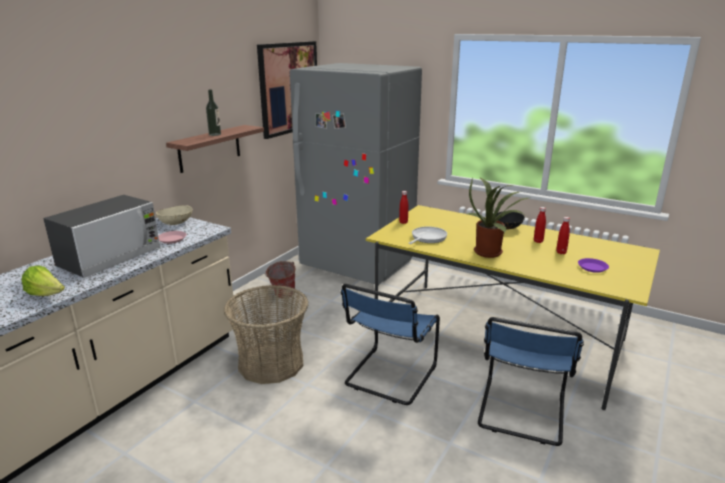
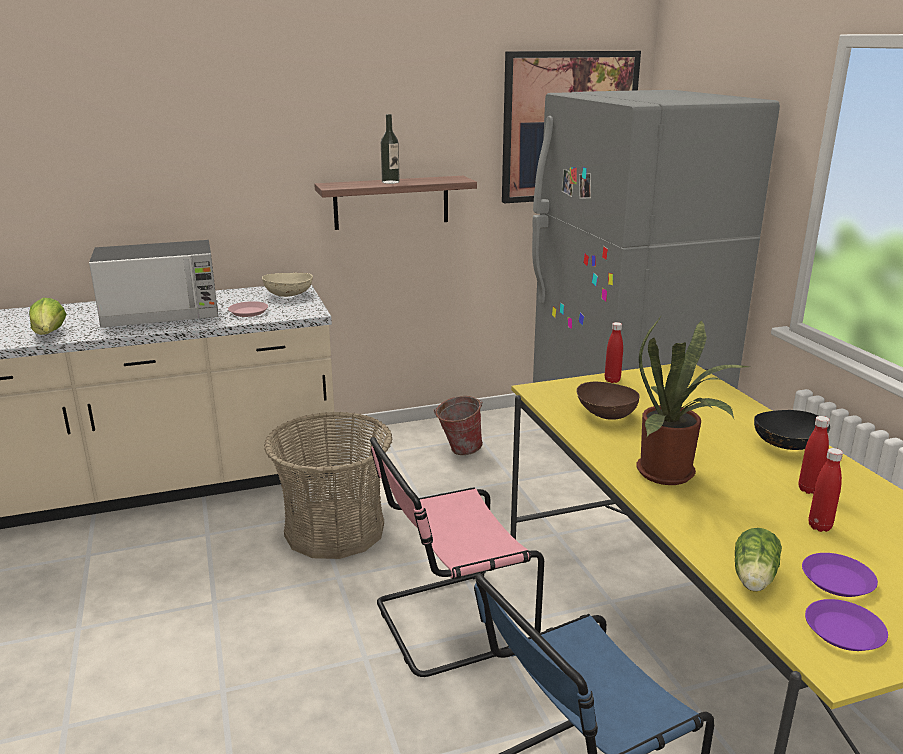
camera: 40 degrees right, 0 degrees up
(389, 377) = (448, 623): blue chair -> pink chair
(427, 238) = (605, 415): frying pan -> brown bowl
(573, 277) = (753, 579): none -> lettuce
(618, 282) = (843, 631): none -> purple plate

